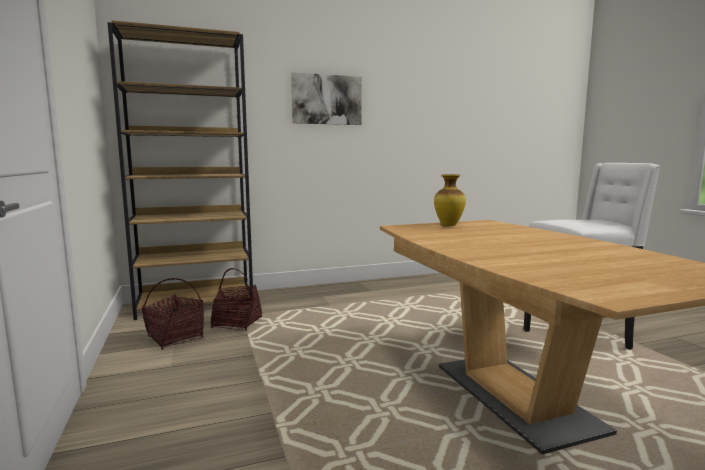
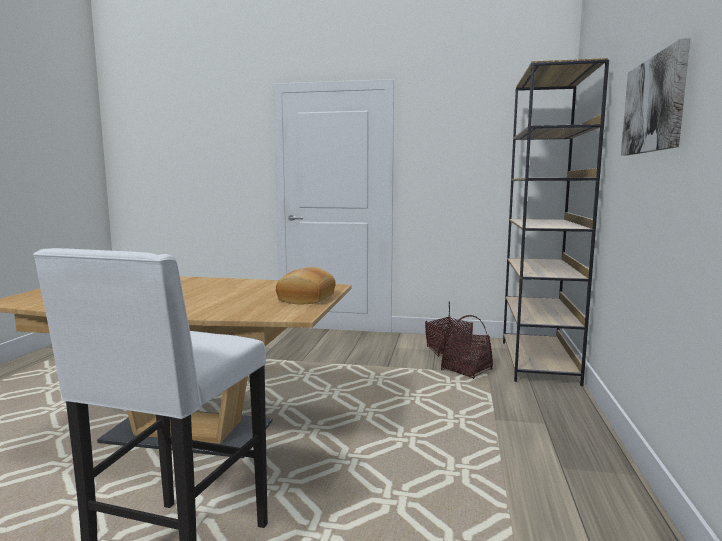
camera: 120 degrees right, 0 degrees up
(448, 225) = (305, 298): vase -> bread

